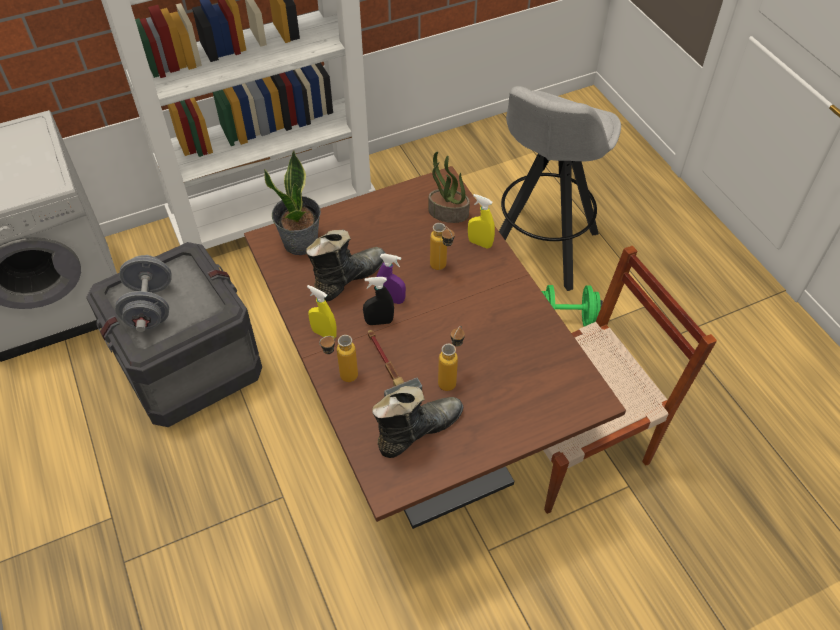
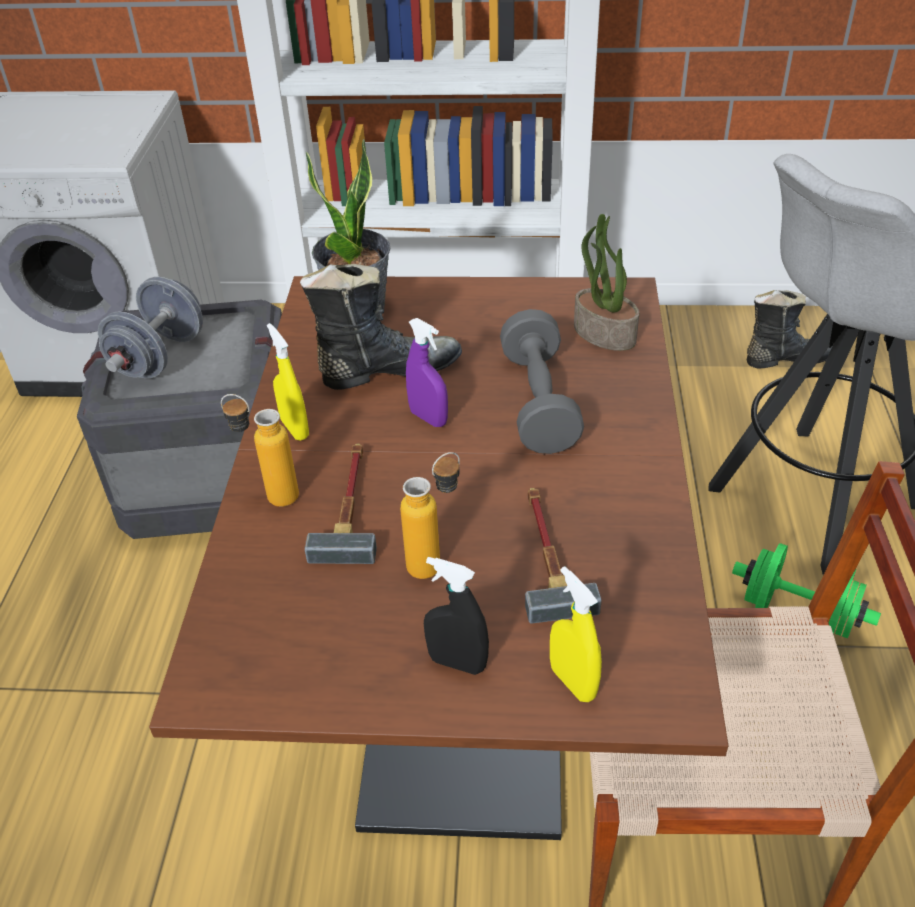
camera: 30 degrees right, 10 degrees down
(379, 321) = (387, 441): black spray bottle -> black spray bottle (457, 663)
(417, 431) = (321, 619): black boot -> black boot (787, 359)
(442, 269) = (539, 403): bottle -> grey dumbbell
(480, 243) = (627, 387): yellow spray bottle -> yellow spray bottle (572, 682)
(499, 353) = (547, 554): none -> hammer

